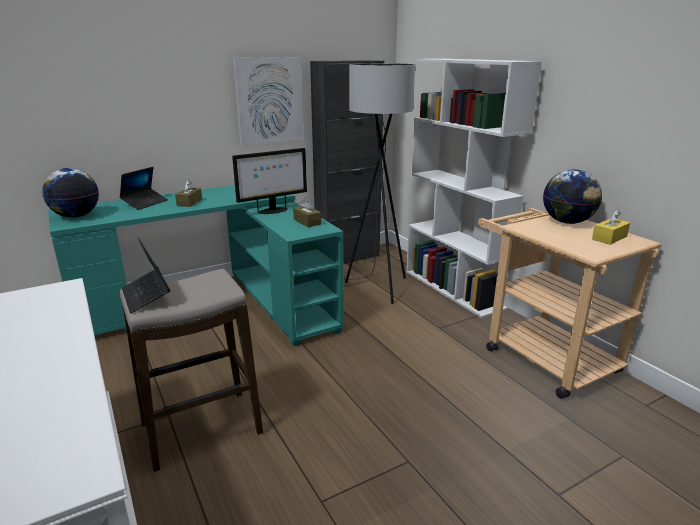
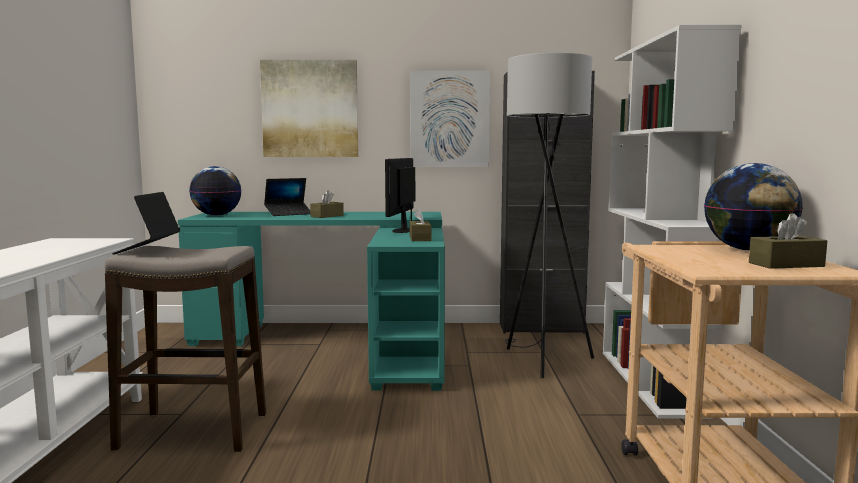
camera: 30 degrees right, 15 degrees down
(141, 97) = (310, 109): none -> picture
(273, 211) = (402, 230): monitor -> monitor turned 105 degrees clockwise
(609, 238) = (786, 264): yellow tissue box -> brown tissue box

